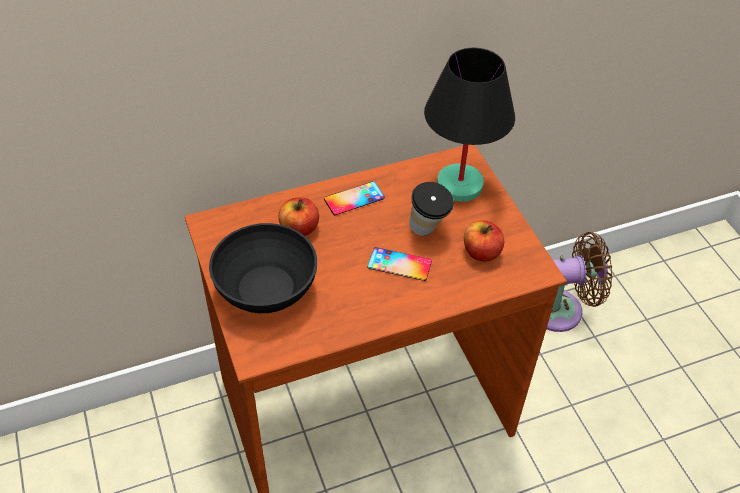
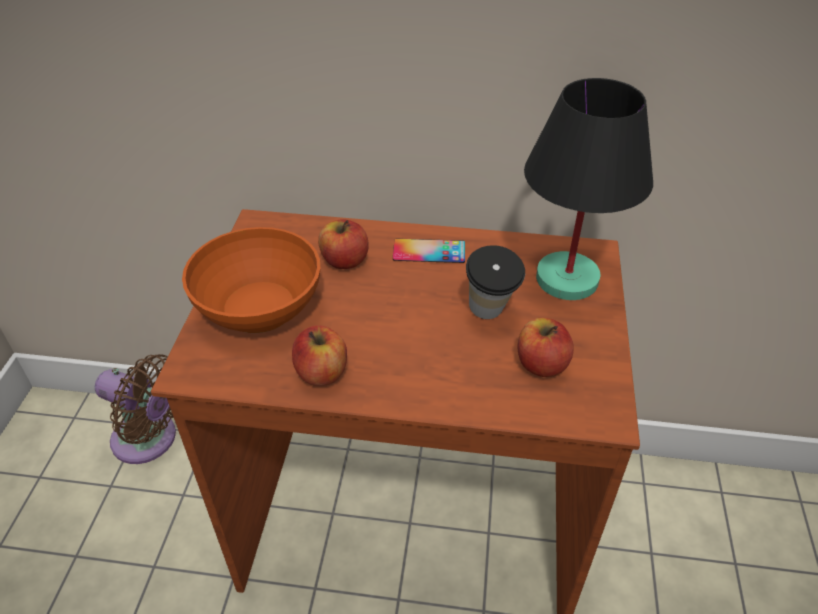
camera: 30 degrees right, 5 degrees down
(265, 289) = (258, 308): black bowl -> orange bowl
(347, 317) = (322, 372): none -> apple
(399, 264) = (427, 339): phone -> none
(561, 310) = (706, 513): brown fan -> brown fan (150, 440)

